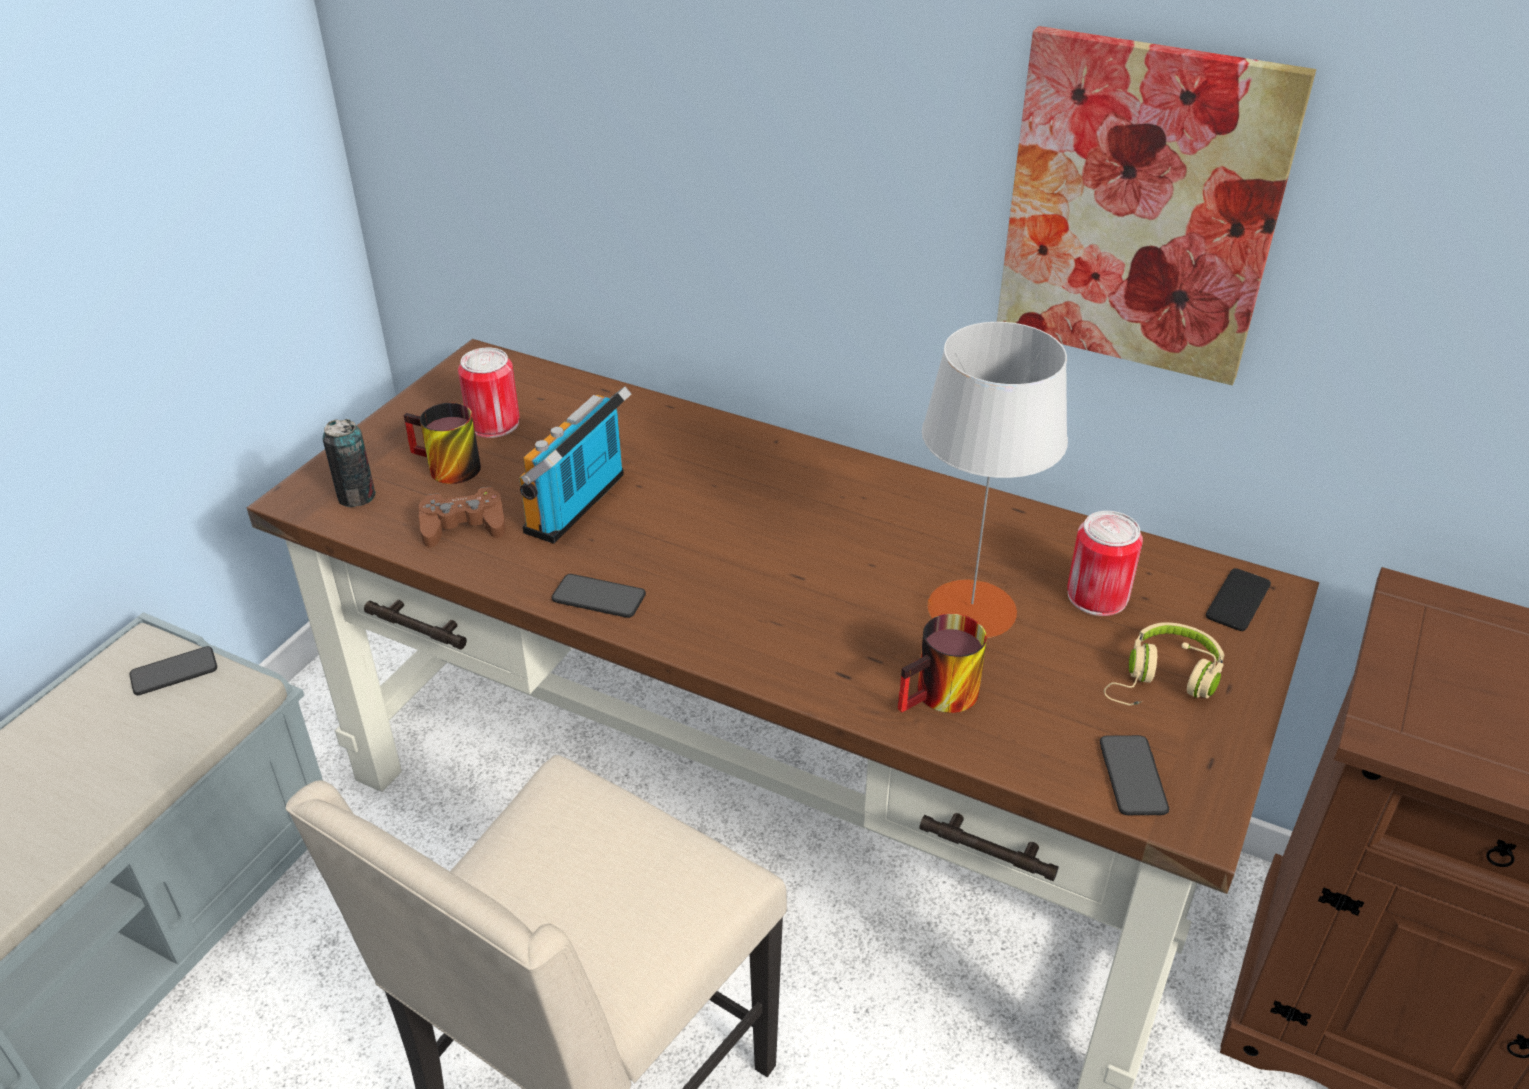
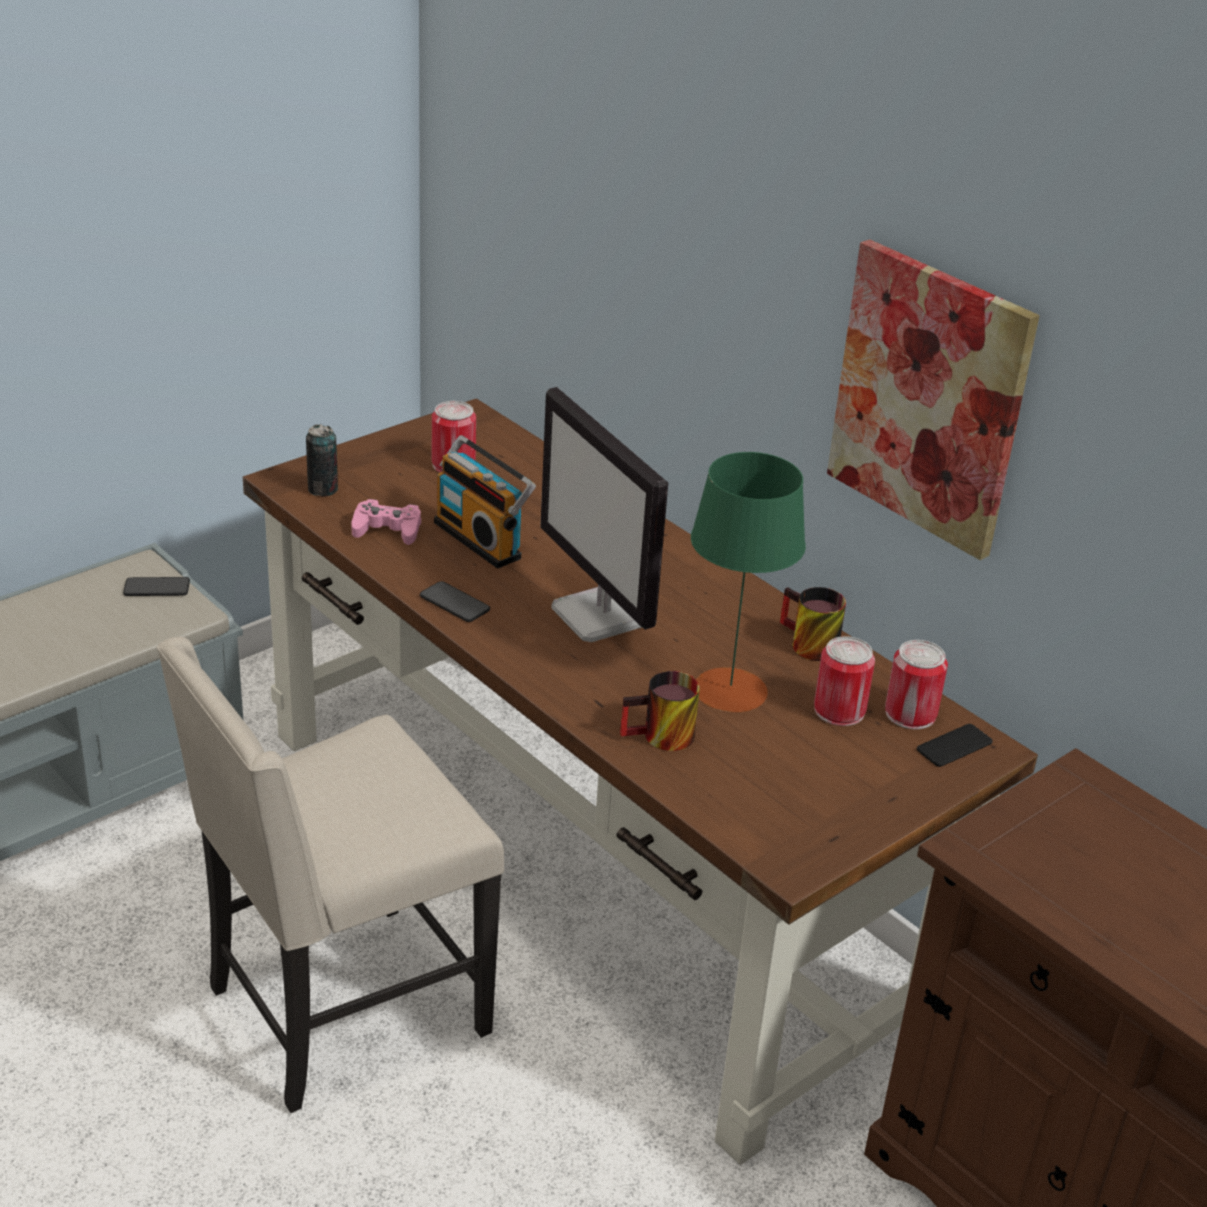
camera: 20 degrees right, 5 degrees down
(444, 469) = (397, 487): mug -> mug (805, 645)
(463, 525) = (387, 529): brown game controller -> pink game controller
(580, 505) = (481, 539): radio -> radio turned 90 degrees counterclockwise
(773, 562) = (601, 616): none -> monitor
(971, 609) = (730, 690): grey table lamp -> green table lamp
(1132, 776) = (765, 827): phone -> none
(1164, 680) = (843, 778): beige headphones -> none
(1167, 576) = (910, 713): none -> can

